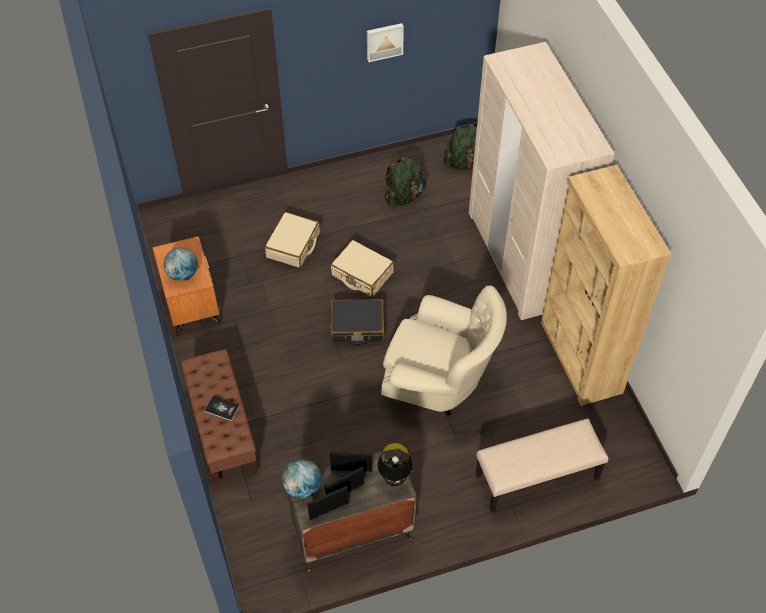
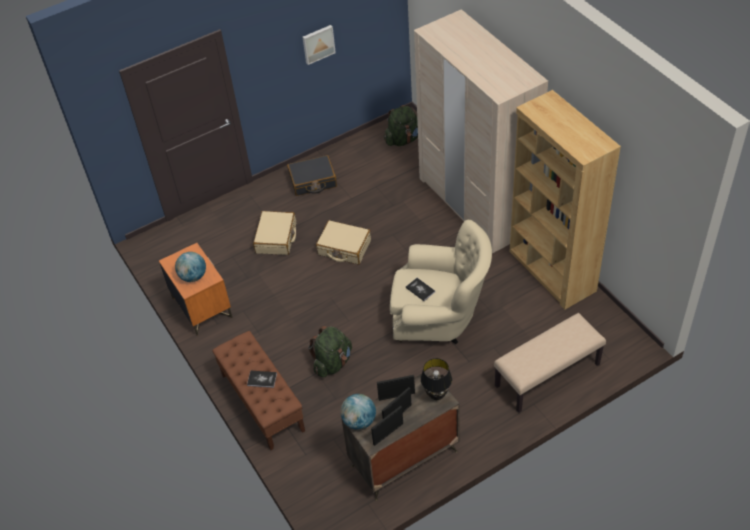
camera: 10 degrees left, 5 degrees down
(357, 327) = (354, 291): black suitcase -> black suitcase (313, 181)
(404, 196) = (360, 177): green backpack -> green backpack (333, 363)
(421, 349) = (420, 290): none -> book

